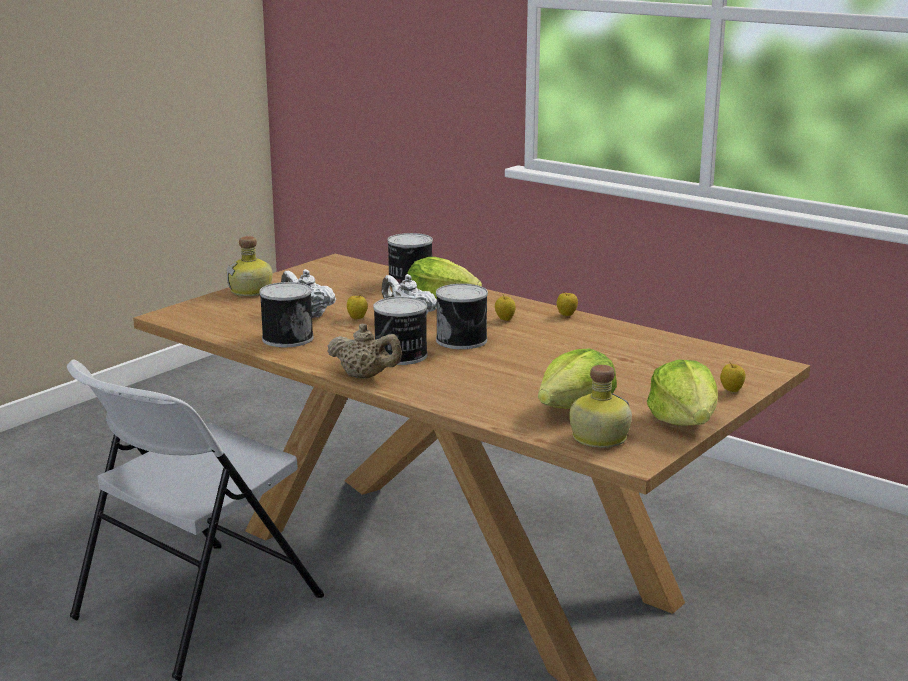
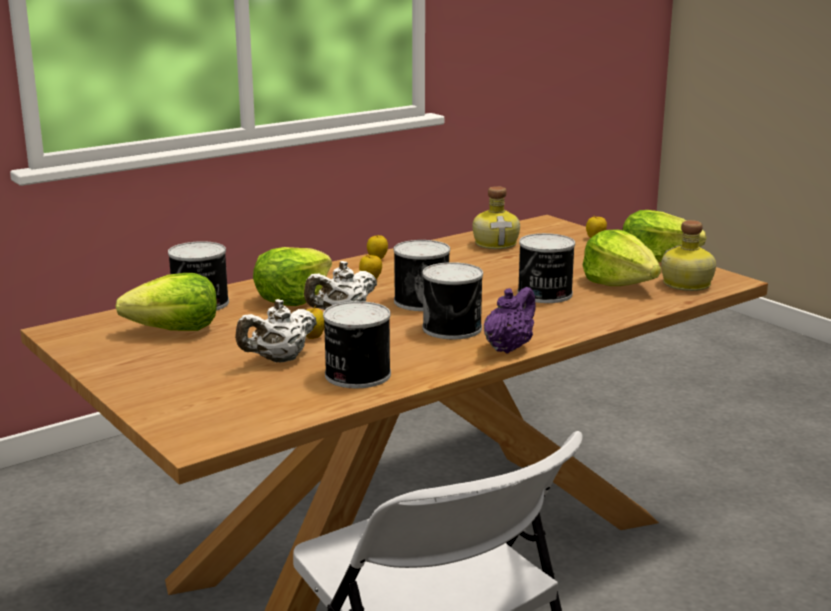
camera: 75 degrees left, 0 degrees up
(251, 291) = (140, 384): bottle -> bottle (496, 244)
(352, 284) = (175, 330): none -> lettuce
(365, 376) = (508, 347): beige teapot -> purple teapot
(515, 380) = (544, 294): none -> can

